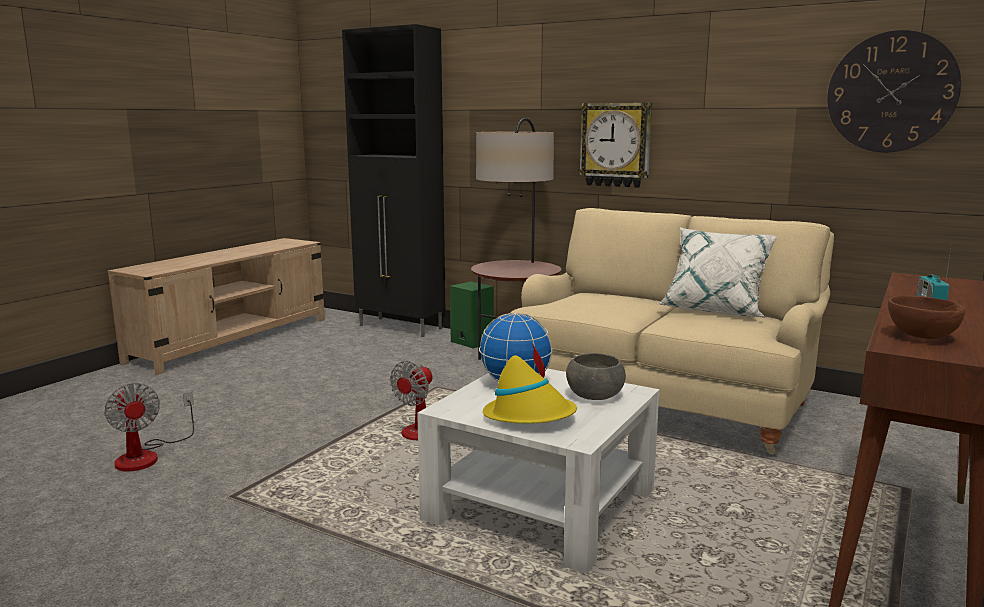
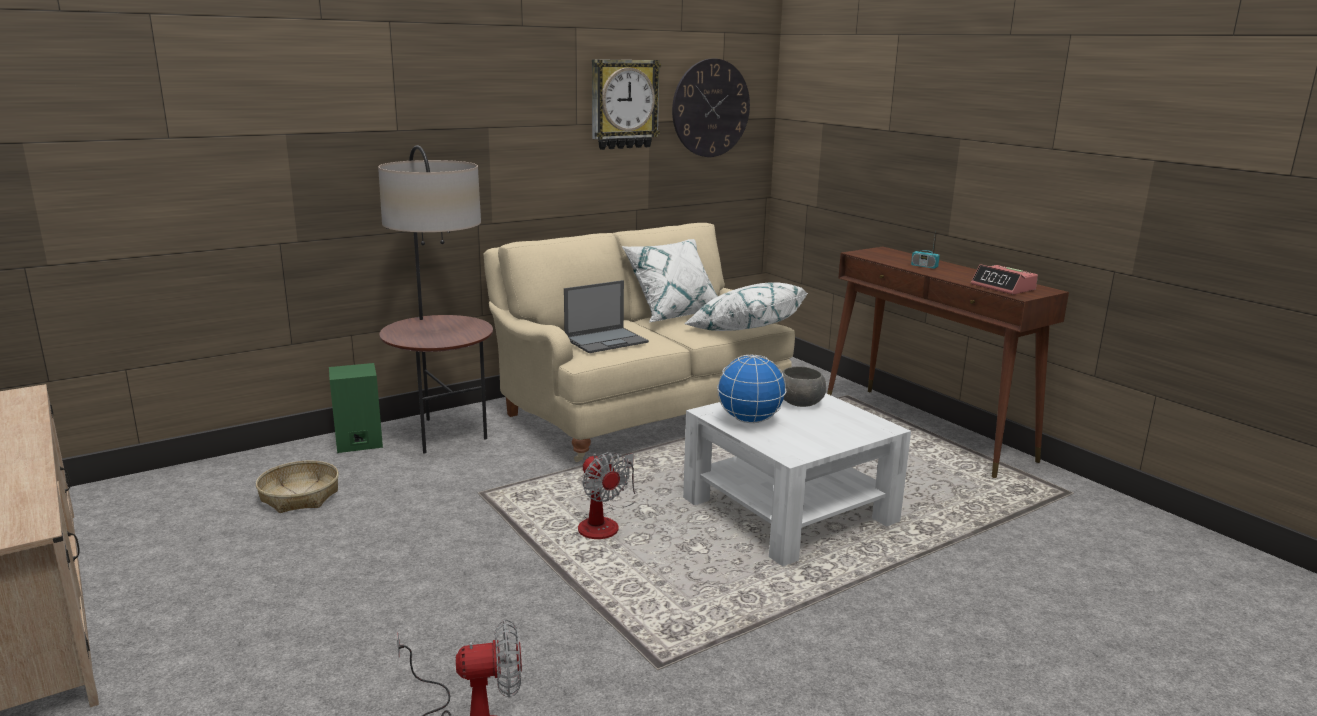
camera: 65 degrees left, 5 degrees up
(384, 349) = (299, 496): none -> basket
(401, 327) = (224, 468): black cabinet -> none
(530, 416) = (829, 431): yellow hat -> none
(582, 302) = (607, 340): none -> laptop
(615, 145) = (495, 167): wall clock -> wall clock (623, 104)
(726, 335) = (744, 329): none -> white pillow
(922, 337) = (1003, 287): brown bowl -> alarm clock

